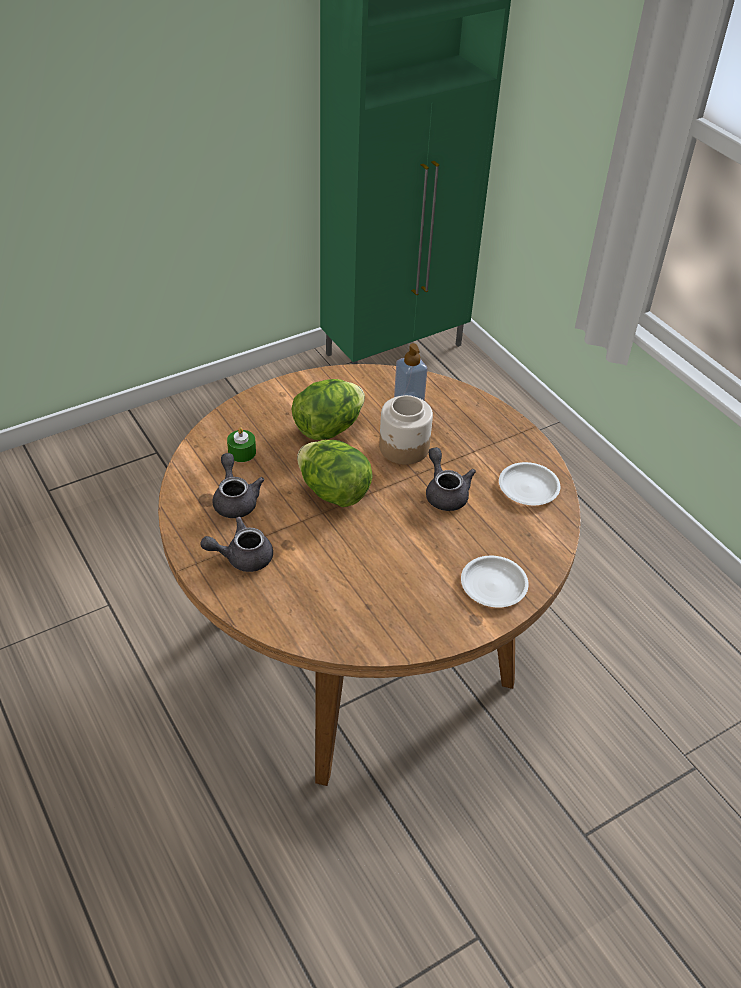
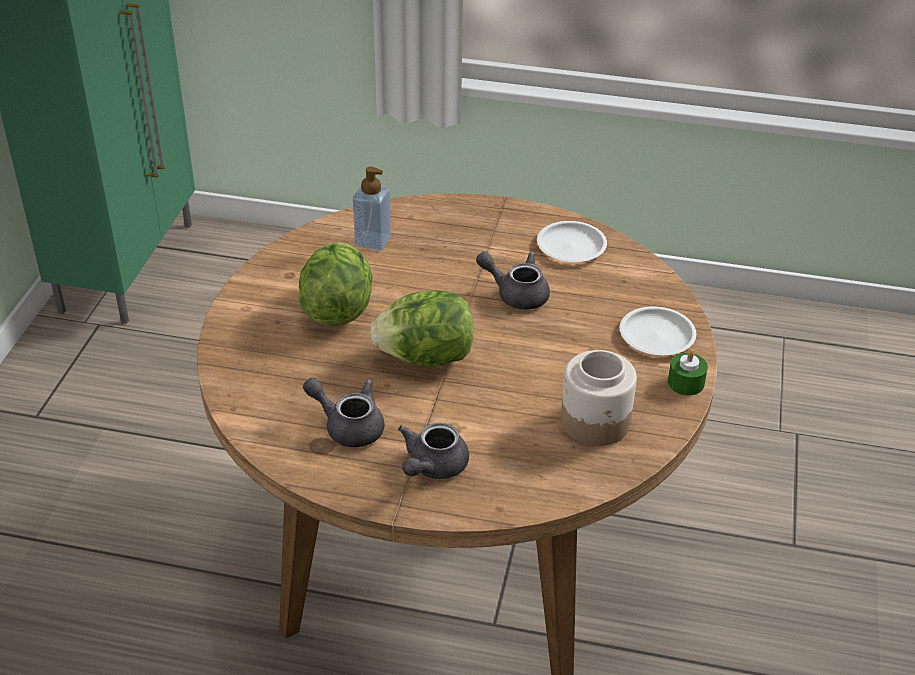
camera: 45 degrees left, 5 degrees down
(242, 452) = (289, 383): green candle -> green candle (686, 383)
(404, 448) = (429, 281): jar -> jar (596, 422)

